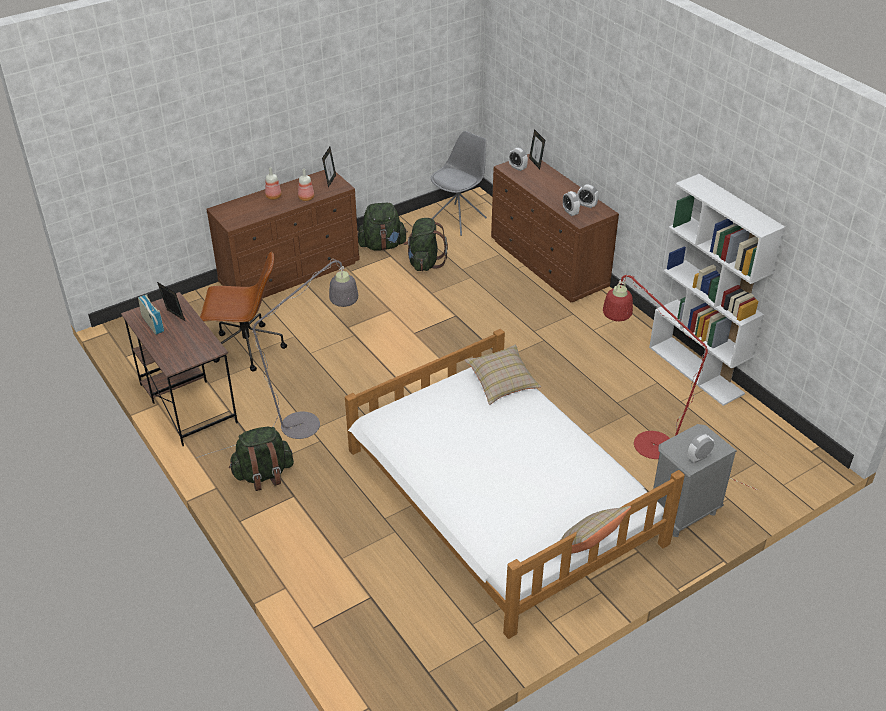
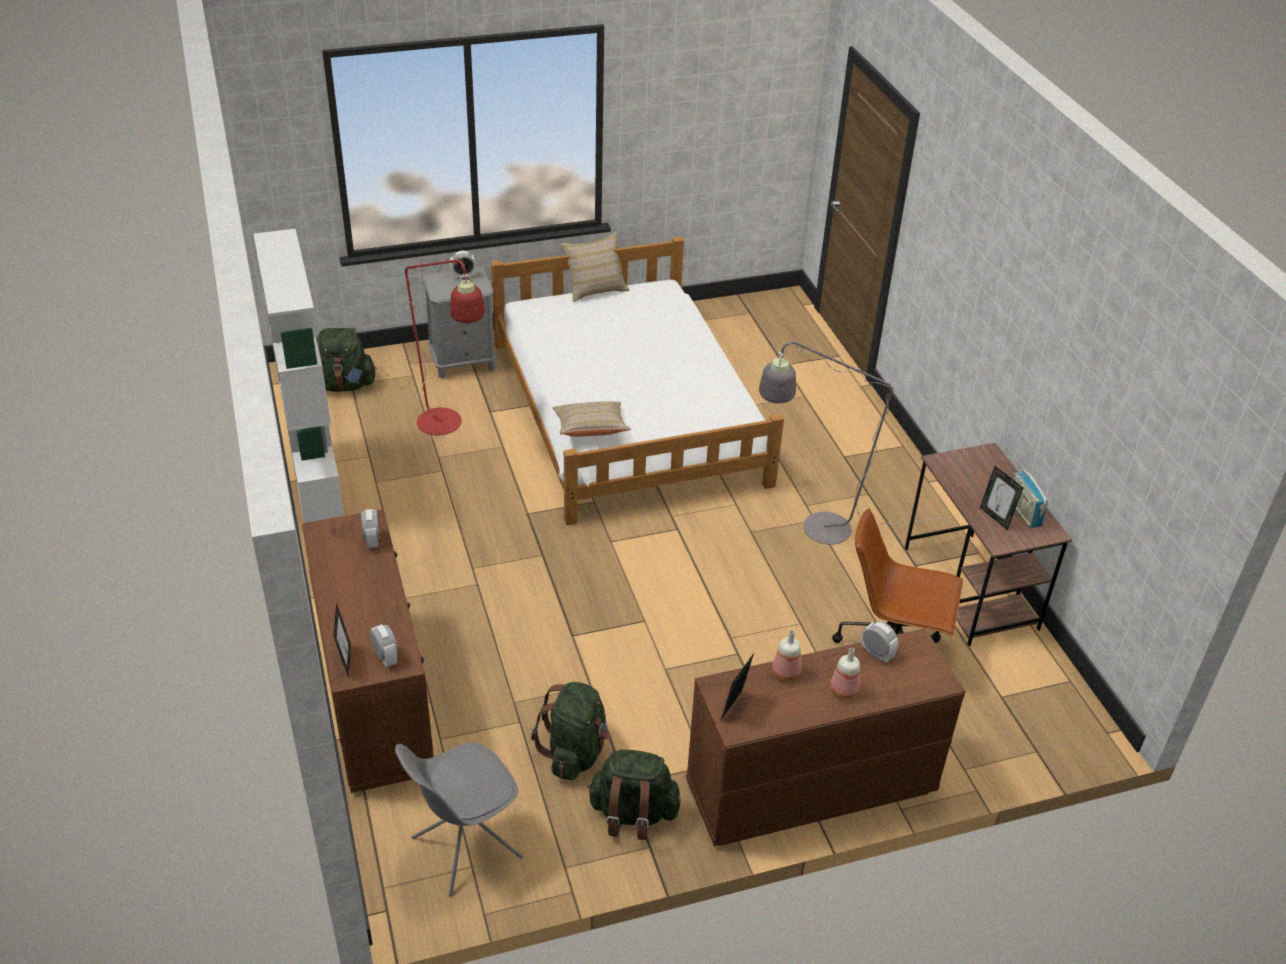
camera: 165 degrees left, 0 degrees up
(263, 475) = (875, 483): green backpack -> green backpack (344, 385)
(586, 205) = (336, 548): alarm clock -> alarm clock (877, 654)

